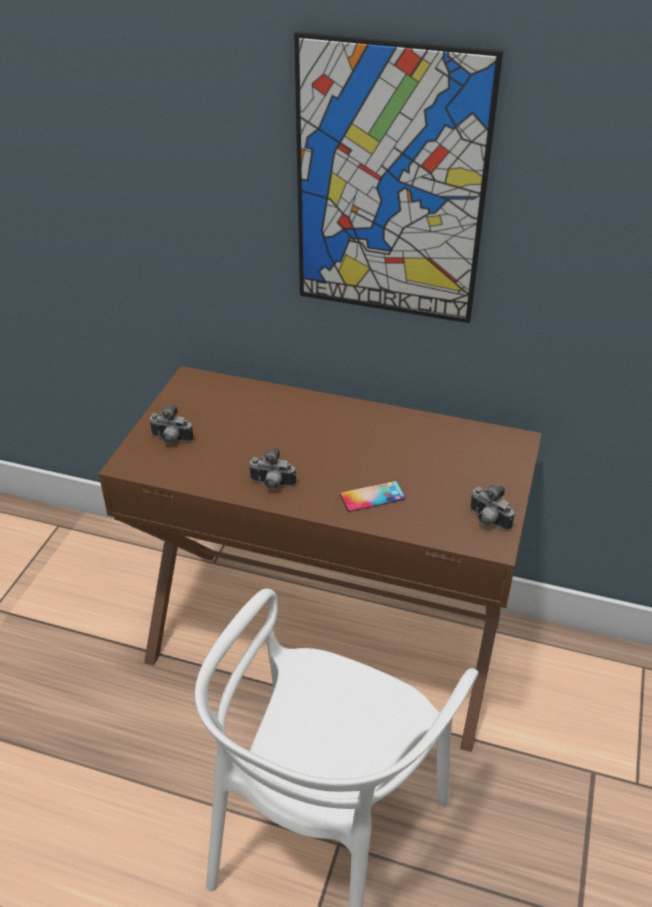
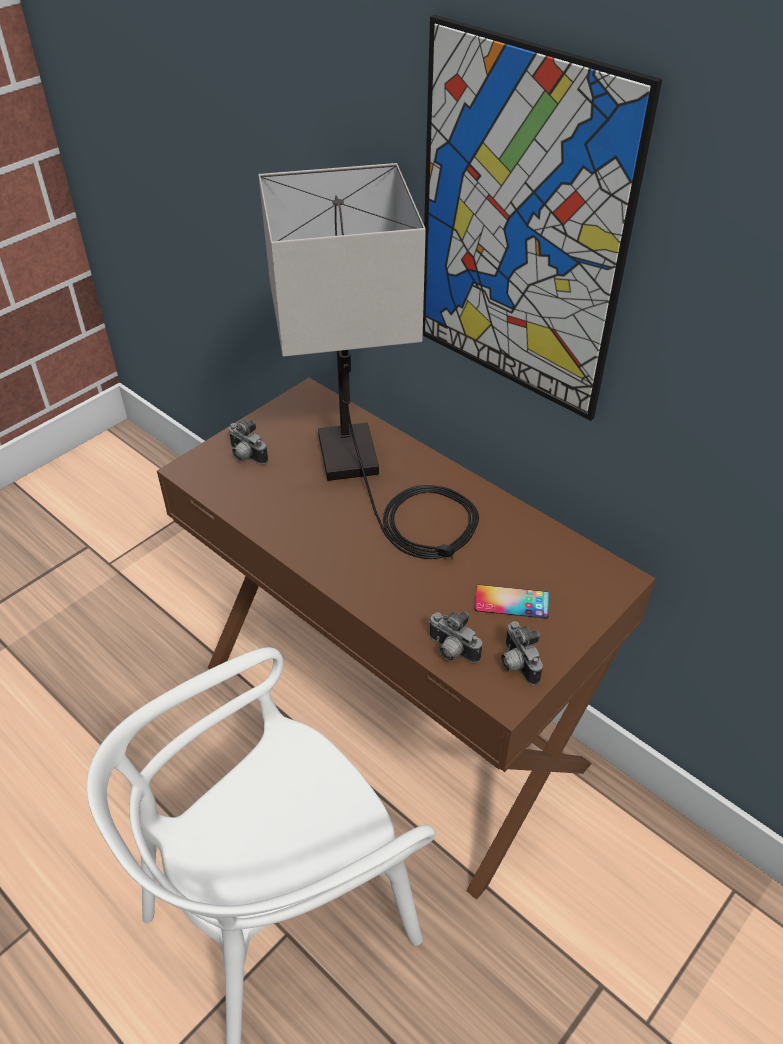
camera: 25 degrees right, 5 degrees up
(271, 485) = (311, 539): camera -> camera (451, 651)
(297, 429) = (378, 484): none -> table lamp
(372, 496) = (406, 589): phone -> phone (511, 602)

